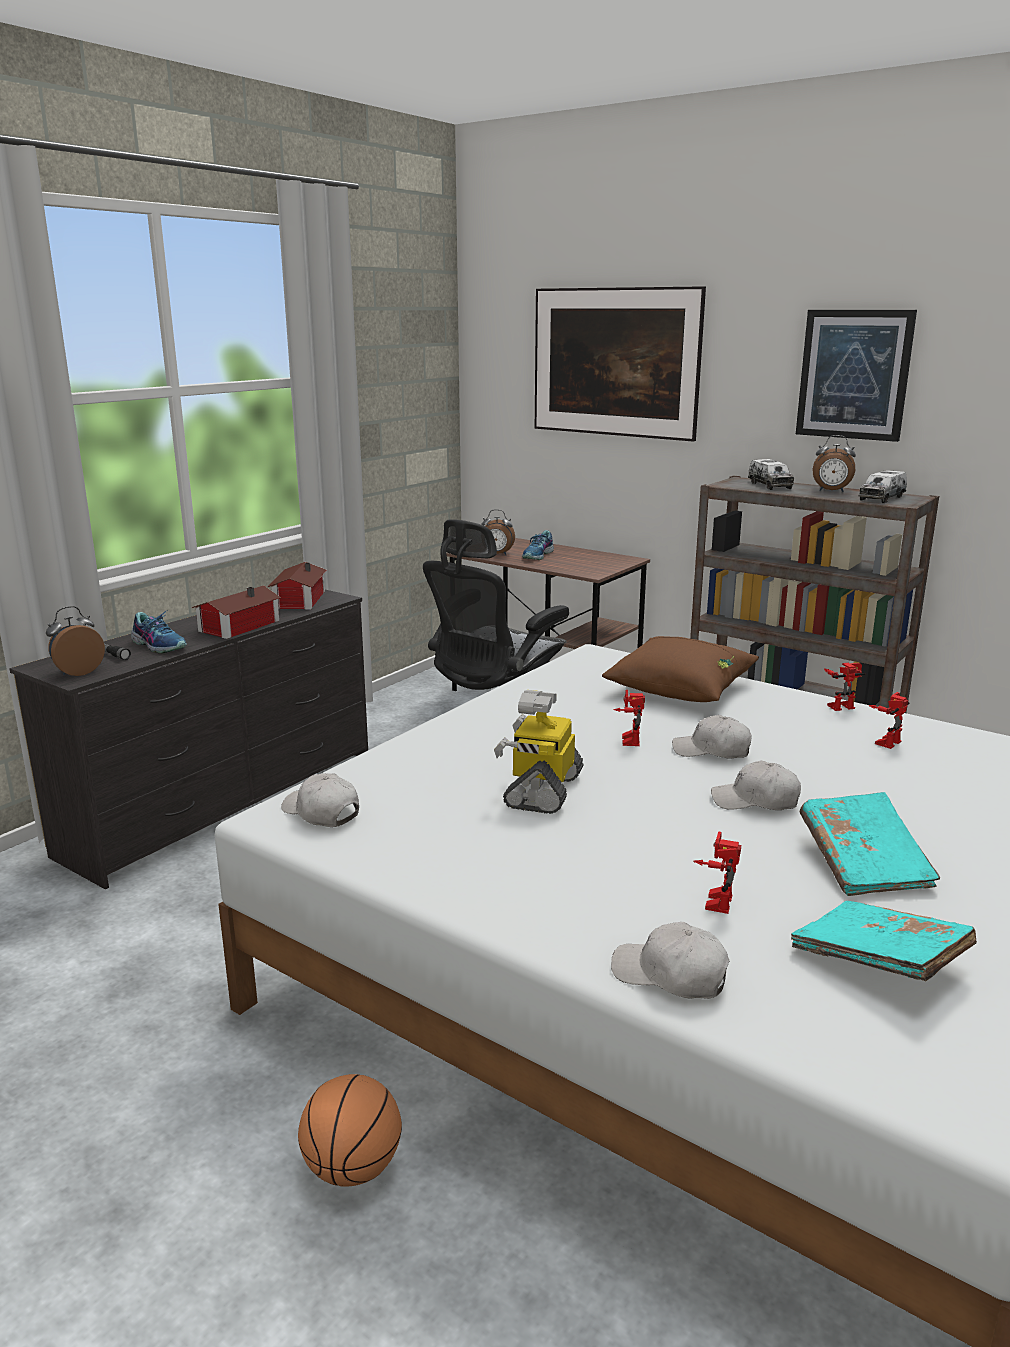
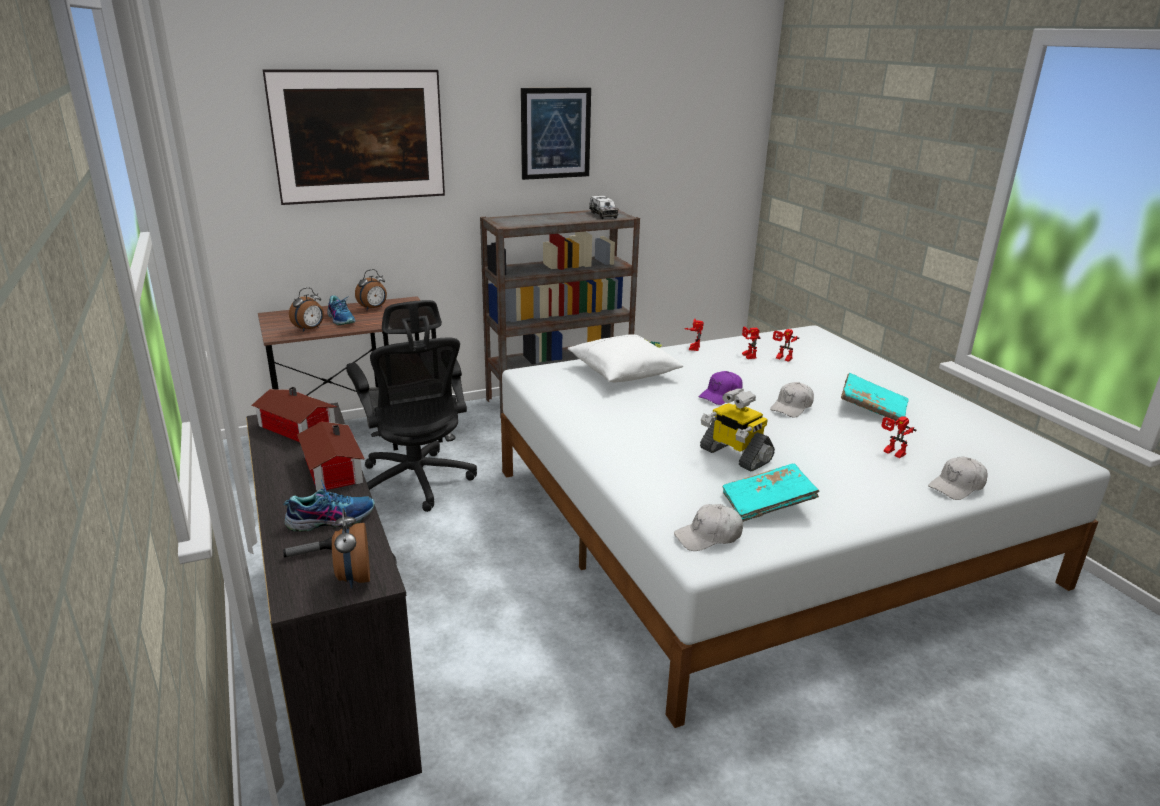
camera: 60 degrees left, 5 degrees up
(352, 1168) = (867, 711): basketball -> none
(627, 740) = (684, 410): toy robot -> toy robot (782, 358)
(680, 689) = (623, 372): brown pillow -> white pillow
(712, 751) = (721, 395): white cap -> purple cap
(769, 485) = (527, 219): toy truck -> none
(831, 491) = (567, 216): alarm clock -> alarm clock (373, 308)
(879, 961) = (959, 438): turquoise book -> turquoise book (767, 504)

